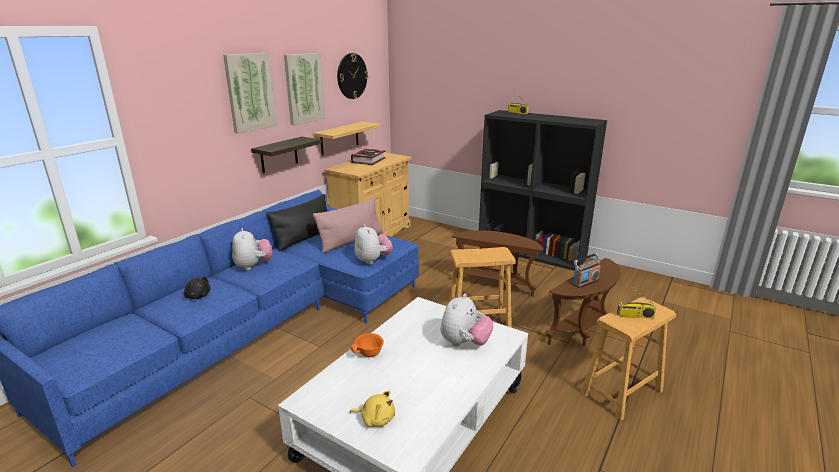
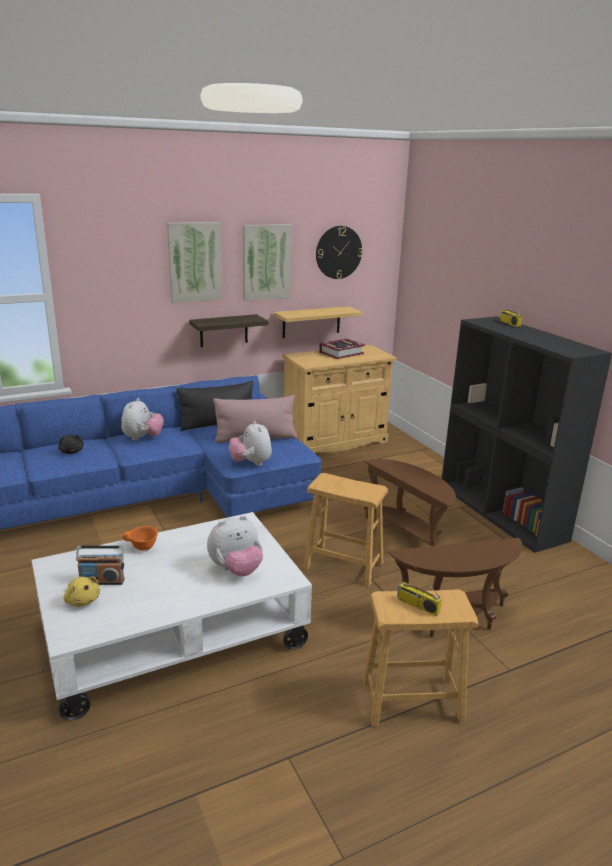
camera: 30 degrees right, 0 degrees up
(373, 260) = (251, 463): plush toy -> plush toy turned 150 degrees clockwise
(585, 282) = (445, 556): radio -> radio (102, 581)

